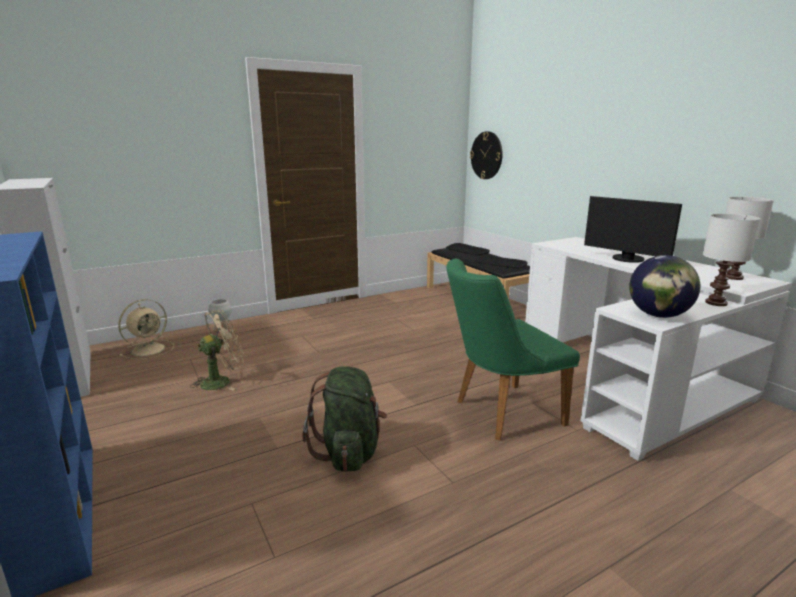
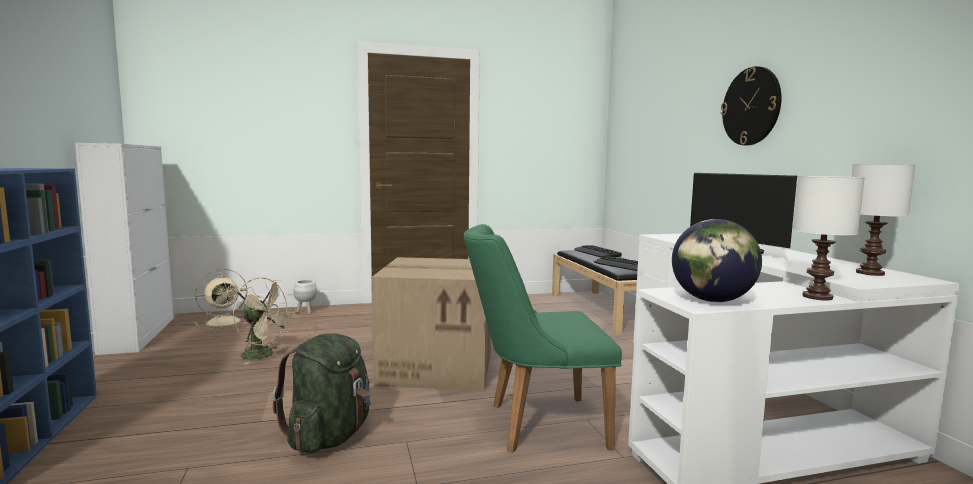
camera: 15 degrees right, 10 degrees down
(221, 381) = (263, 355): beige fan -> beige fan turned 45 degrees clockwise
(387, 371) = (439, 366): none -> cardboard box
(486, 155) = (623, 145): wall clock -> wall clock (751, 106)

